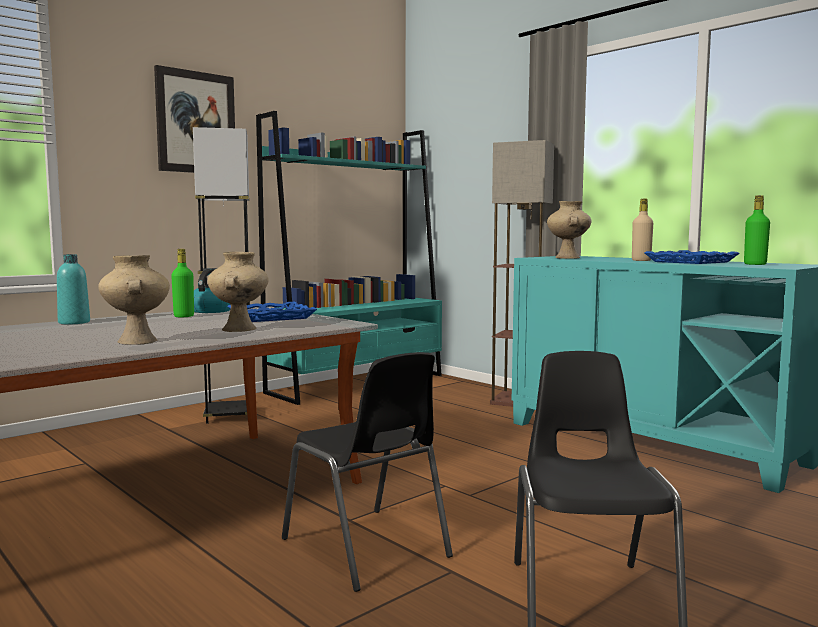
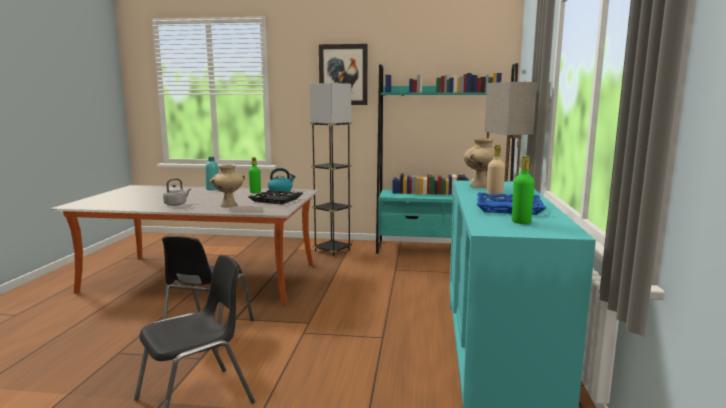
camera: 50 degrees right, 5 degrees up
(136, 341) = (176, 204): beige vase -> grey kettle
(271, 317) = (276, 200): blue tray -> black tray

